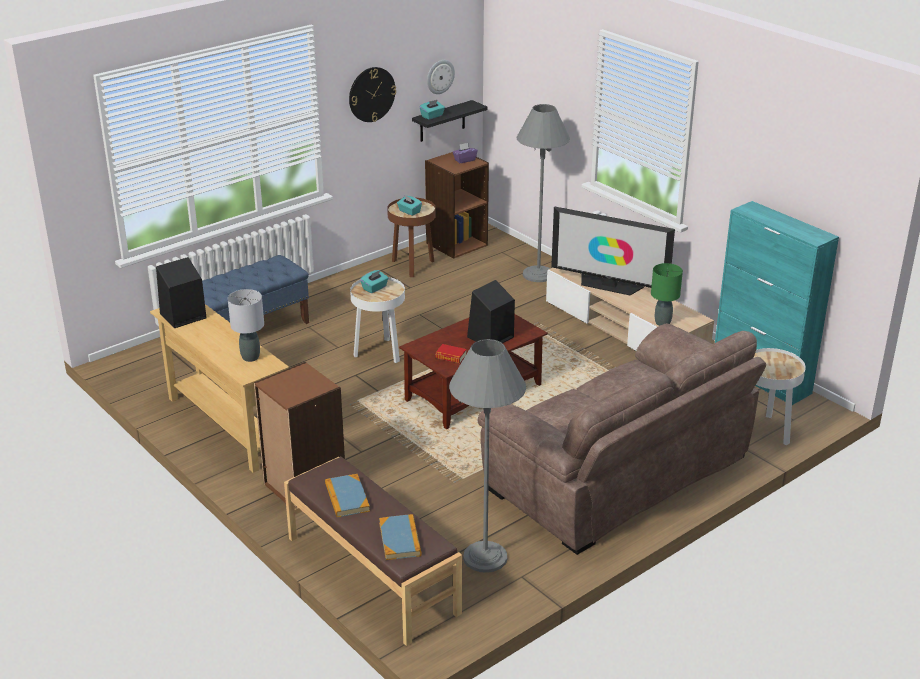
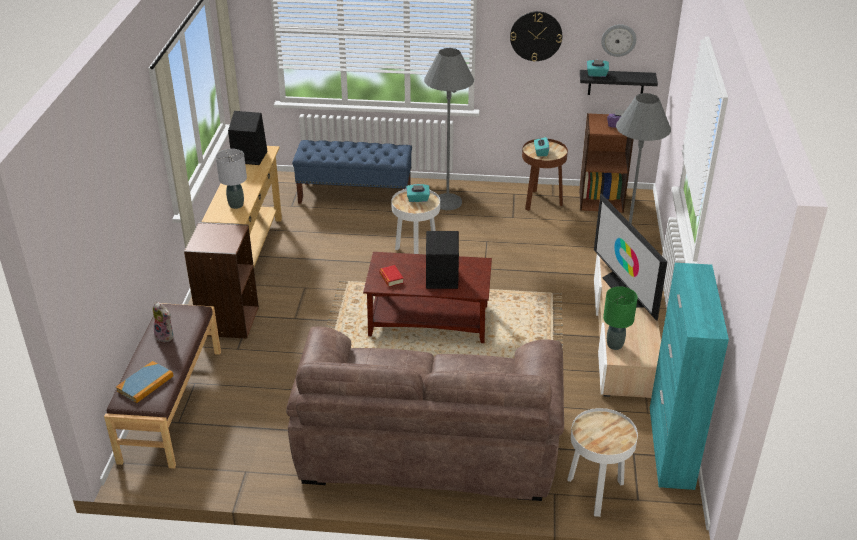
camera: 45 degrees right, 5 degrees up
(347, 498) = (166, 336): book -> plush toy
(485, 557) = (246, 441): grey floor lamp -> grey floor lamp (447, 202)

